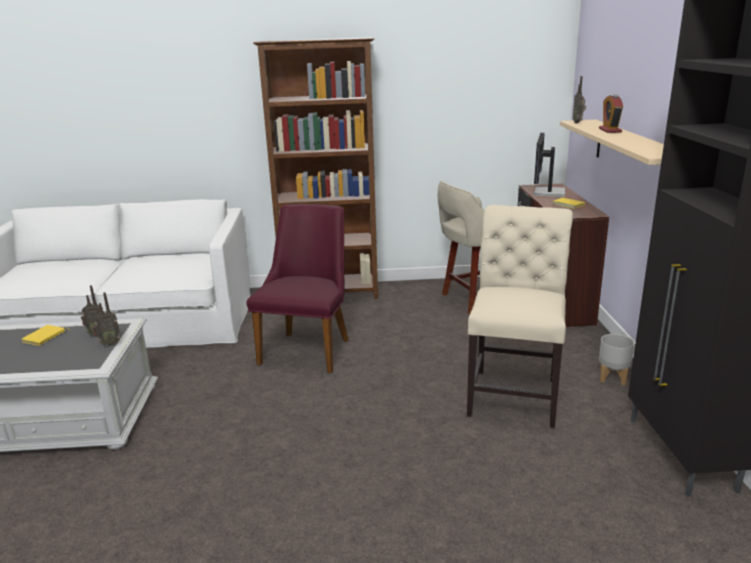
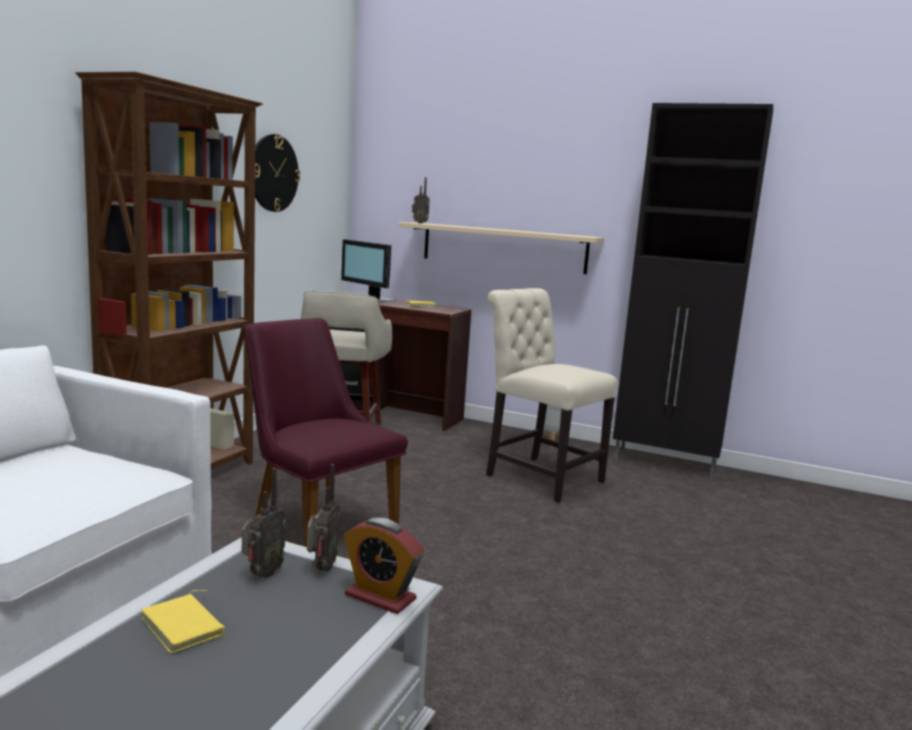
camera: 65 degrees left, 10 degrees down
(452, 80) = (273, 173): none -> wall clock
(610, 130) = (474, 227): alarm clock -> alarm clock (380, 597)

